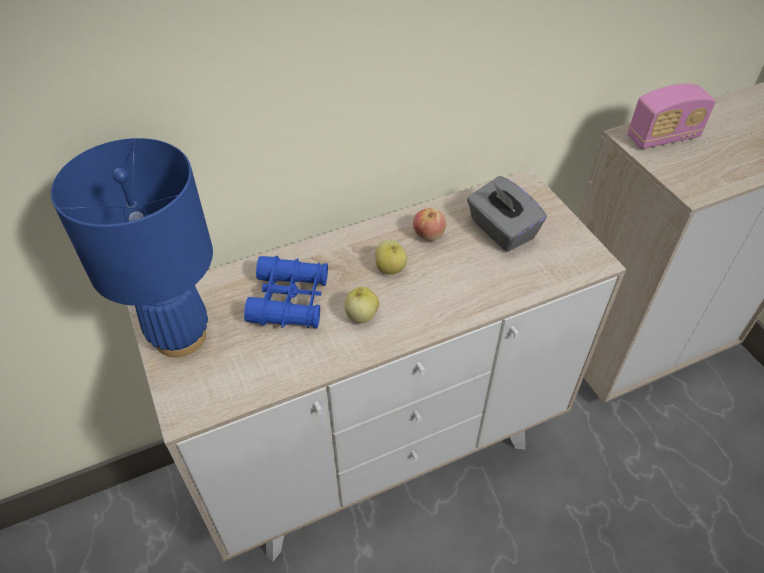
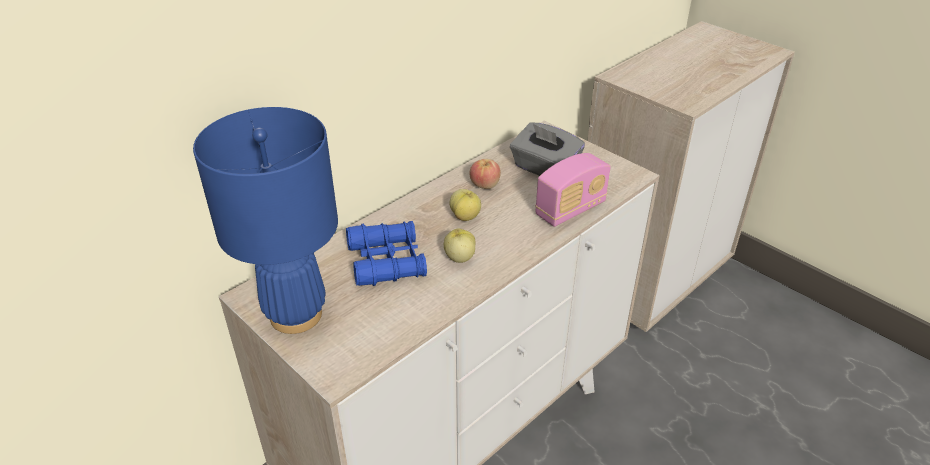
camera: 20 degrees left, 10 degrees down
(663, 138) = (643, 73): radio -> radio (570, 210)

